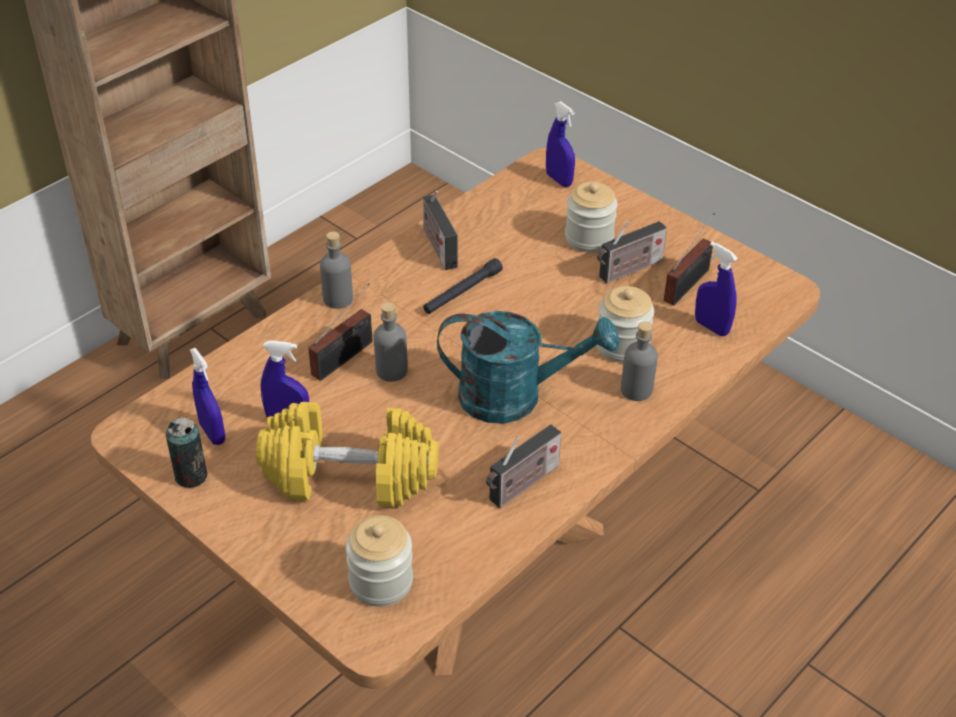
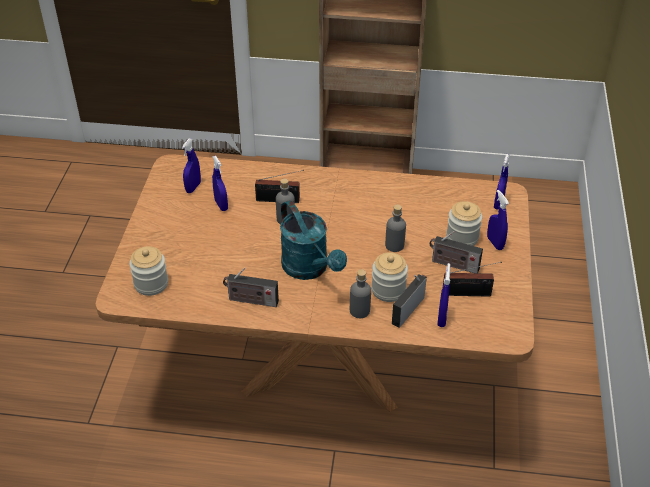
camera: 55 degrees right, 0 degrees up
(191, 476) = (163, 195): can -> none
(338, 298) = (317, 177): grey bottle -> grey bottle (394, 245)
(350, 475) = (205, 241): yellow dumbbell -> none
(438, 246) = (392, 188): radio -> radio (408, 309)
(462, 292) = (366, 214): black flashlight -> none
(623, 219) = (495, 243): none -> blue spray bottle

